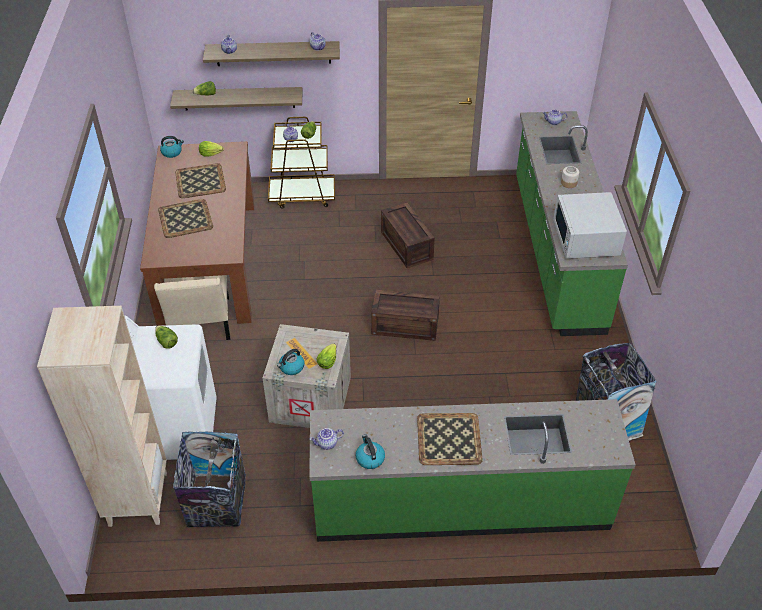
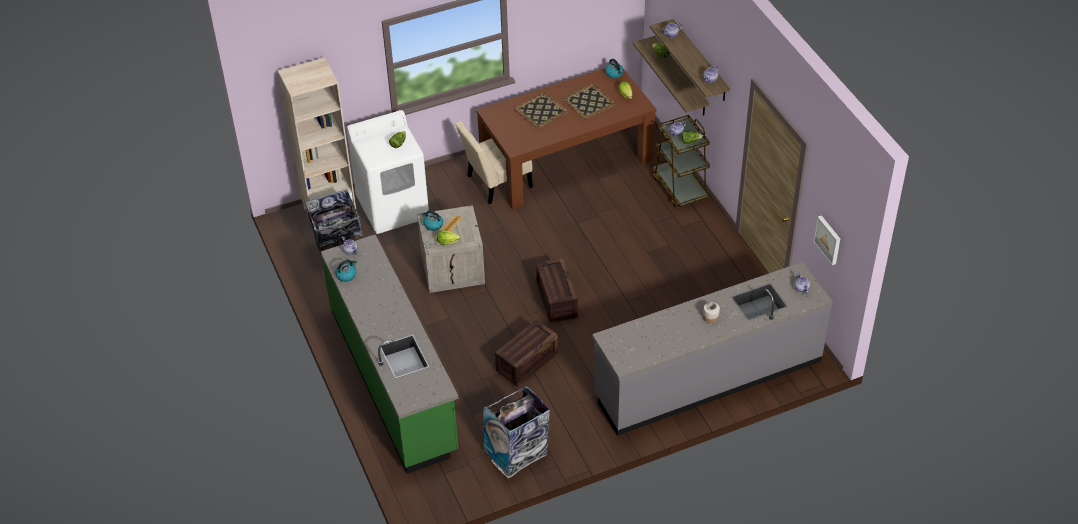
camera: 70 degrees right, 0 degrees up
(408, 246) = (655, 274): crate -> crate (527, 363)
(448, 439) = (379, 310): tray -> none
(543, 67) = (828, 239): none -> picture
(556, 252) = (707, 377): green counter -> grey counter
(585, 238) = (638, 343): white microwave -> none

